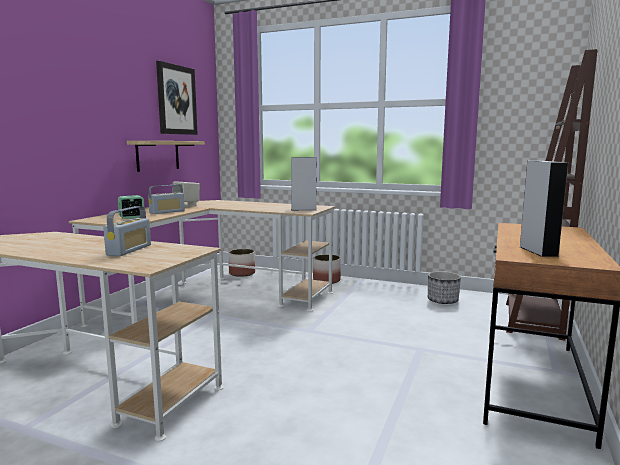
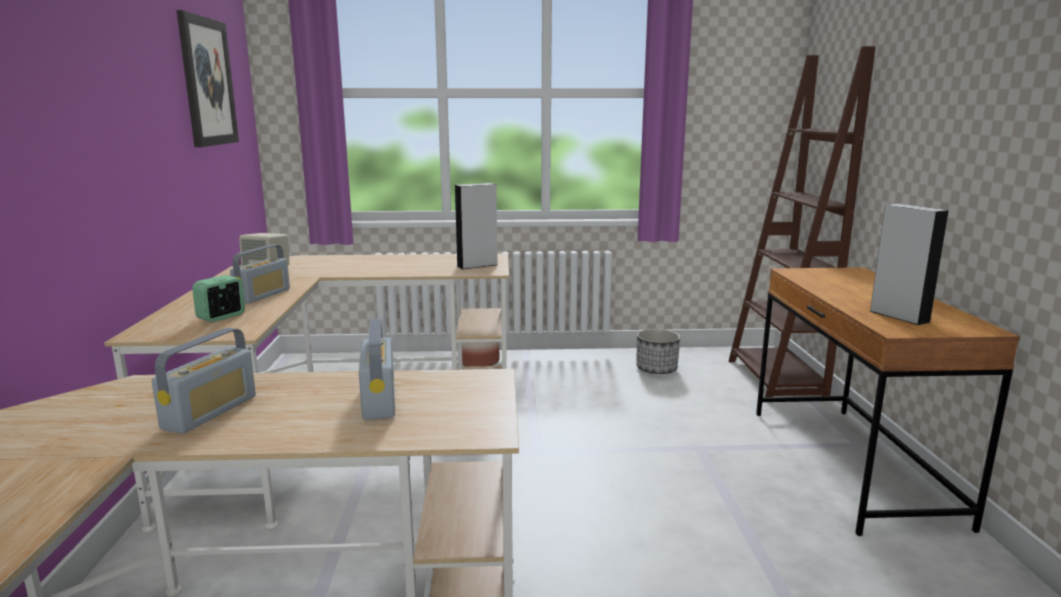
camera: 25 degrees left, 5 degrees up
(54, 245) = (210, 412): none -> radio
(158, 155) = (195, 188): shelf -> none
(242, 273) = (335, 369): planter -> none

